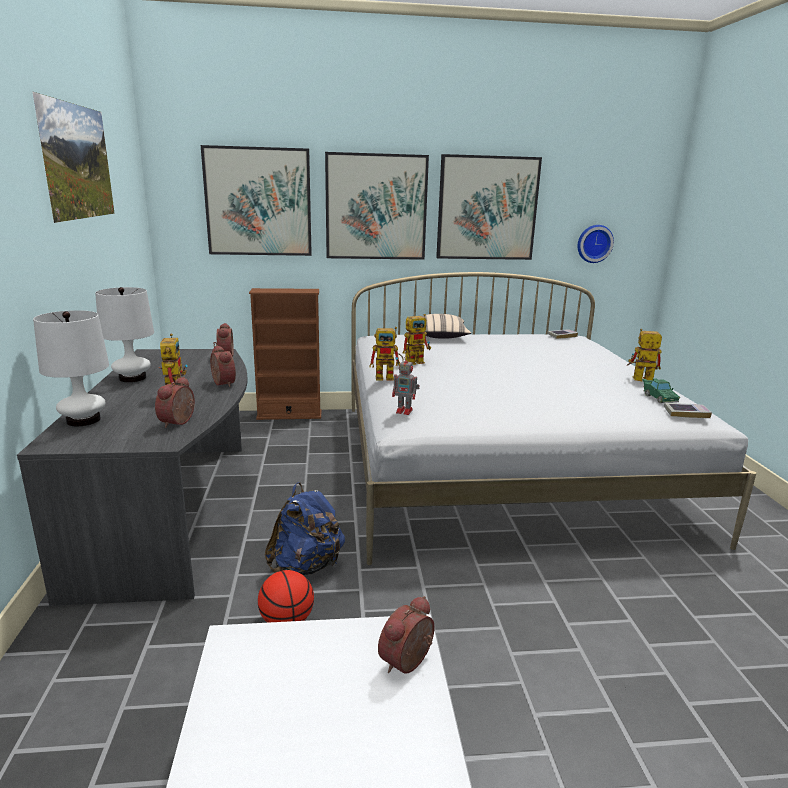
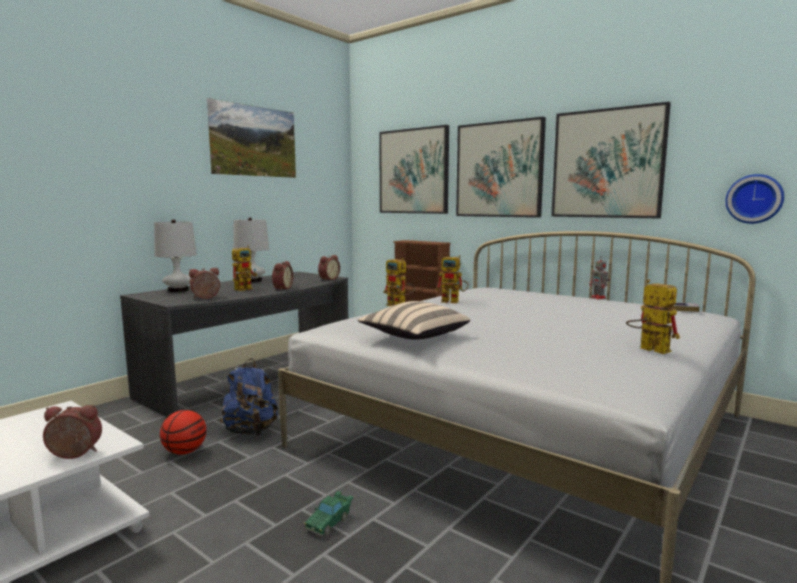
camera: 45 degrees right, 10 degrees down
(405, 411) = (342, 321): toy robot -> toy robot (599, 298)
(440, 337) = (533, 293): beige pillow -> beige pillow (414, 337)
(658, 398) = (614, 363): green toy car -> green toy car (330, 522)
(686, 413) = (604, 380): book -> none

